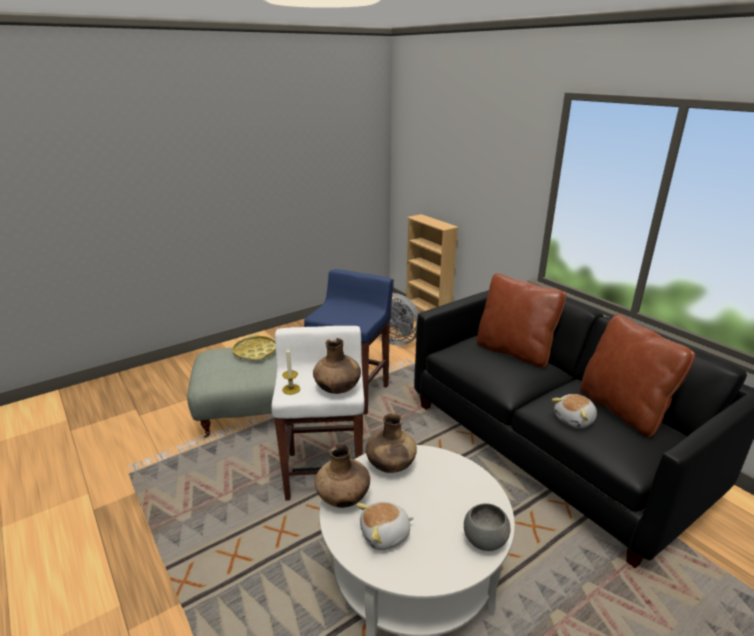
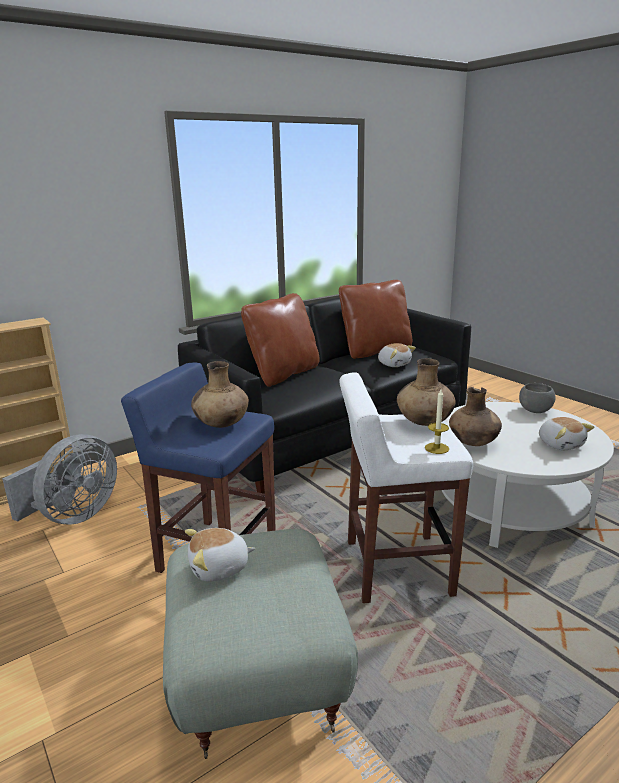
camera: 90 degrees left, 5 degrees down
(255, 352) = (219, 568): yellow tray -> plush toy
(343, 498) = (532, 463): brown vase -> brown vase (221, 424)

